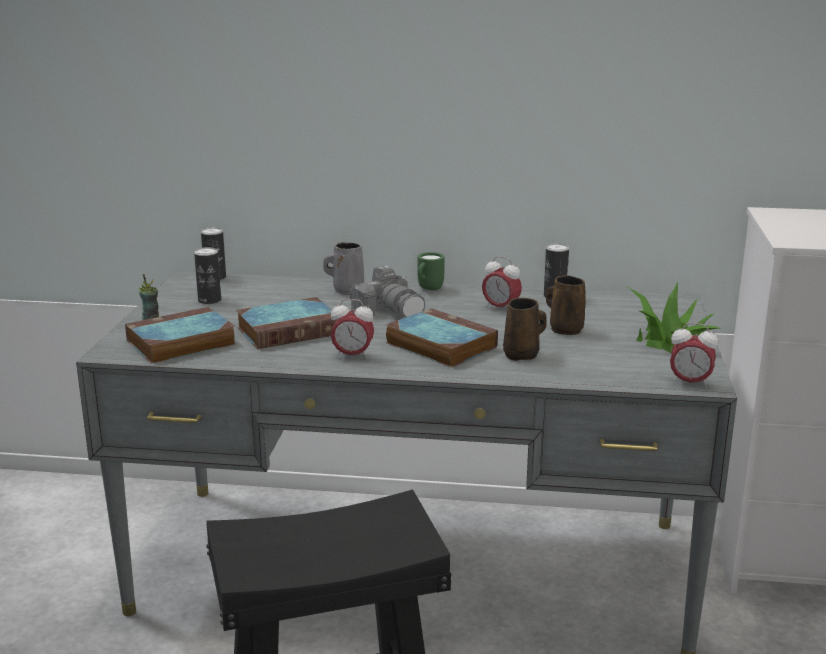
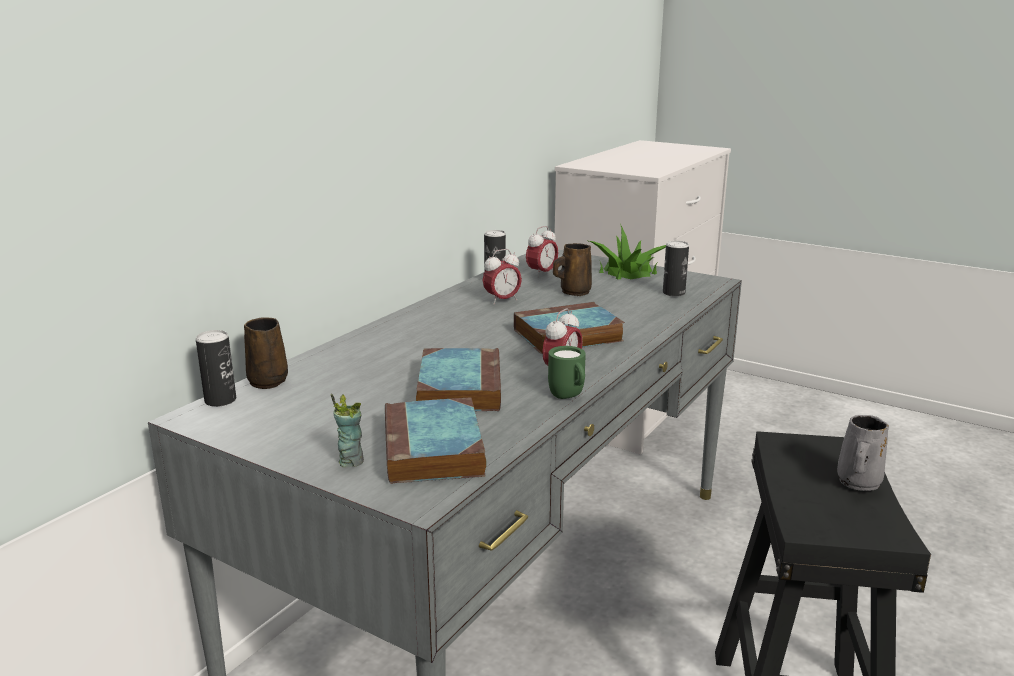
camera: 65 degrees left, 0 degrees up
(209, 300) = (303, 414): can -> can (673, 293)
(346, 290) = (372, 345): grey mug -> grey mug (857, 483)
(389, 311) = (459, 338): camera -> none
(428, 289) = (418, 314): green mug -> green mug (569, 397)
(523, 355) = (616, 314): brown mug -> brown mug (269, 380)
(690, 383) = (710, 284): alarm clock -> alarm clock (541, 274)

